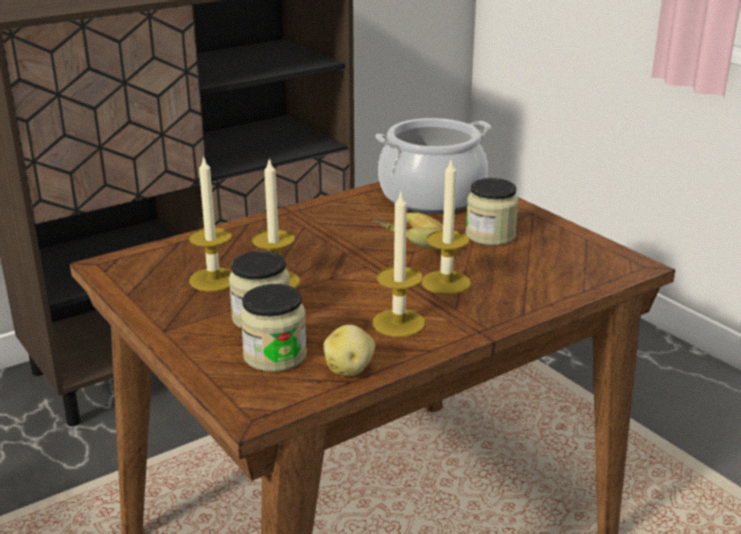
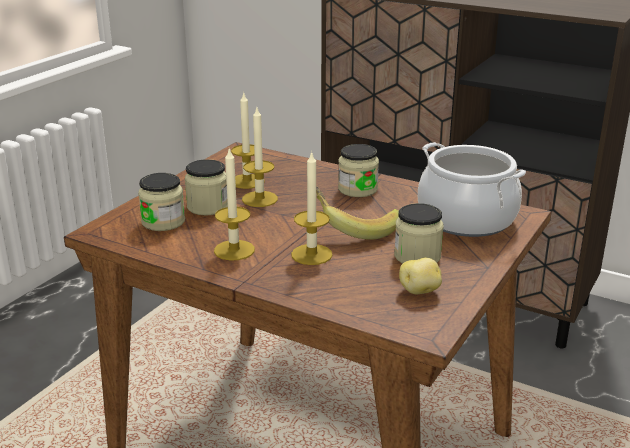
camera: 65 degrees right, 0 degrees up
(311, 226) = (357, 189): none -> jar
(349, 369) = (161, 247): potato -> potato (420, 291)

